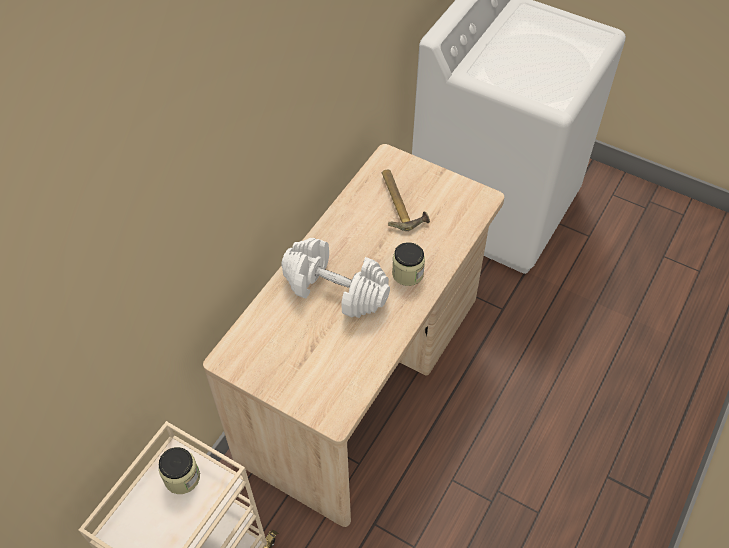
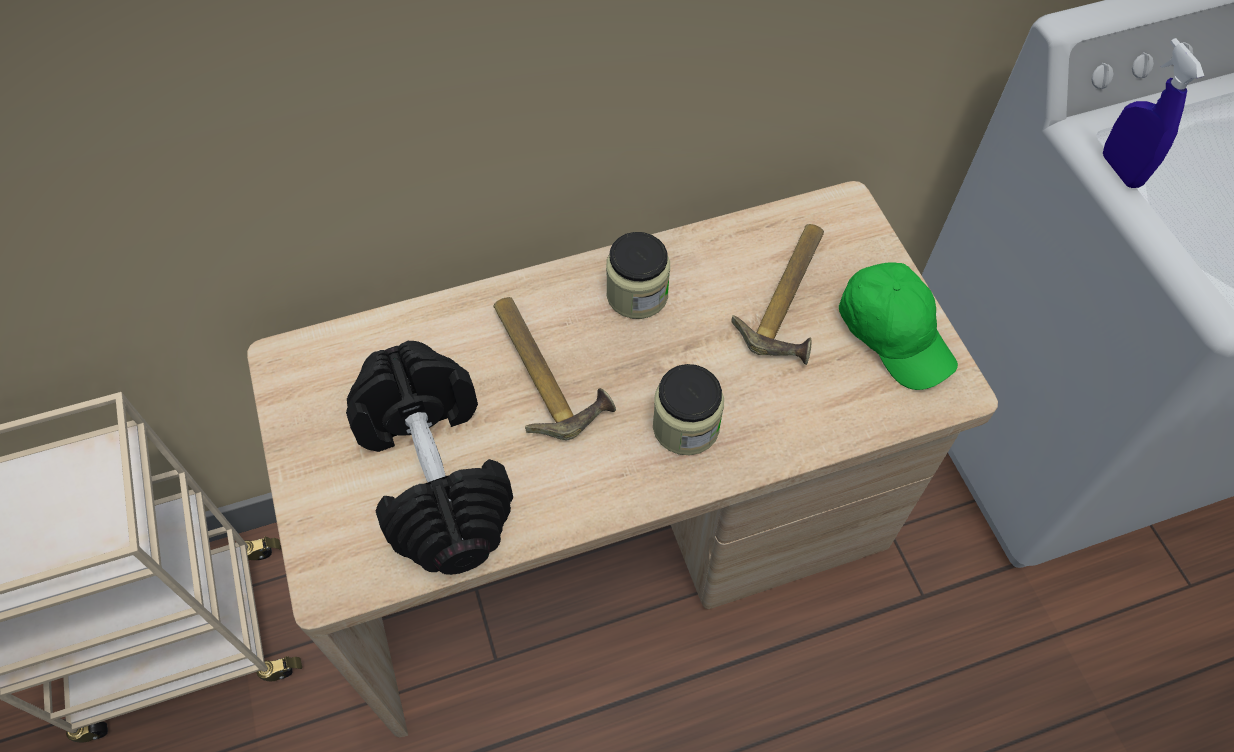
camera: 40 degrees right, 5 degrees up
(182, 477) = (87, 494): jar -> jar (637, 295)
(334, 354) = (437, 475): none -> black dumbbell
(335, 290) = (545, 369): white dumbbell -> hammer
(448, 192) = (894, 334): none -> green cap
(485, 82) = (1120, 170): none -> blue spray bottle

